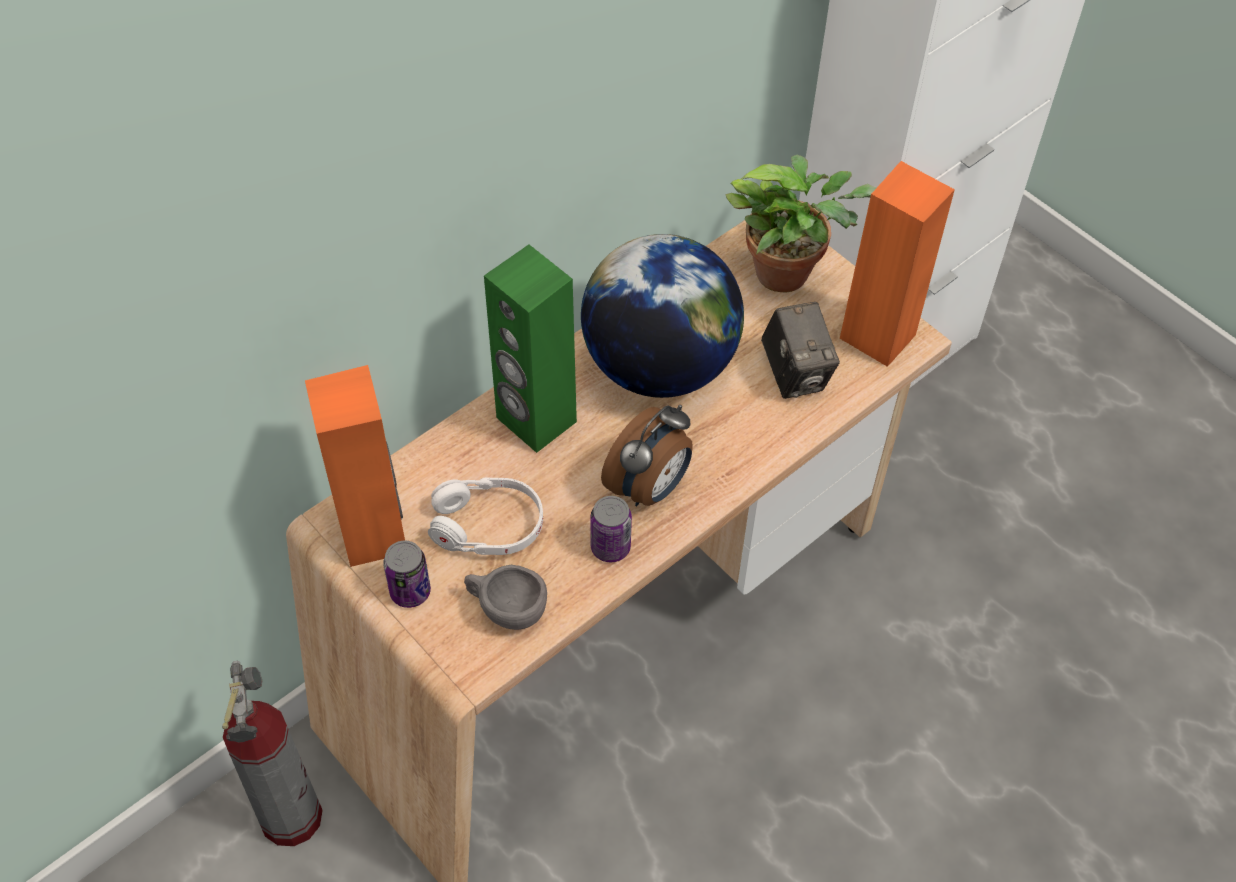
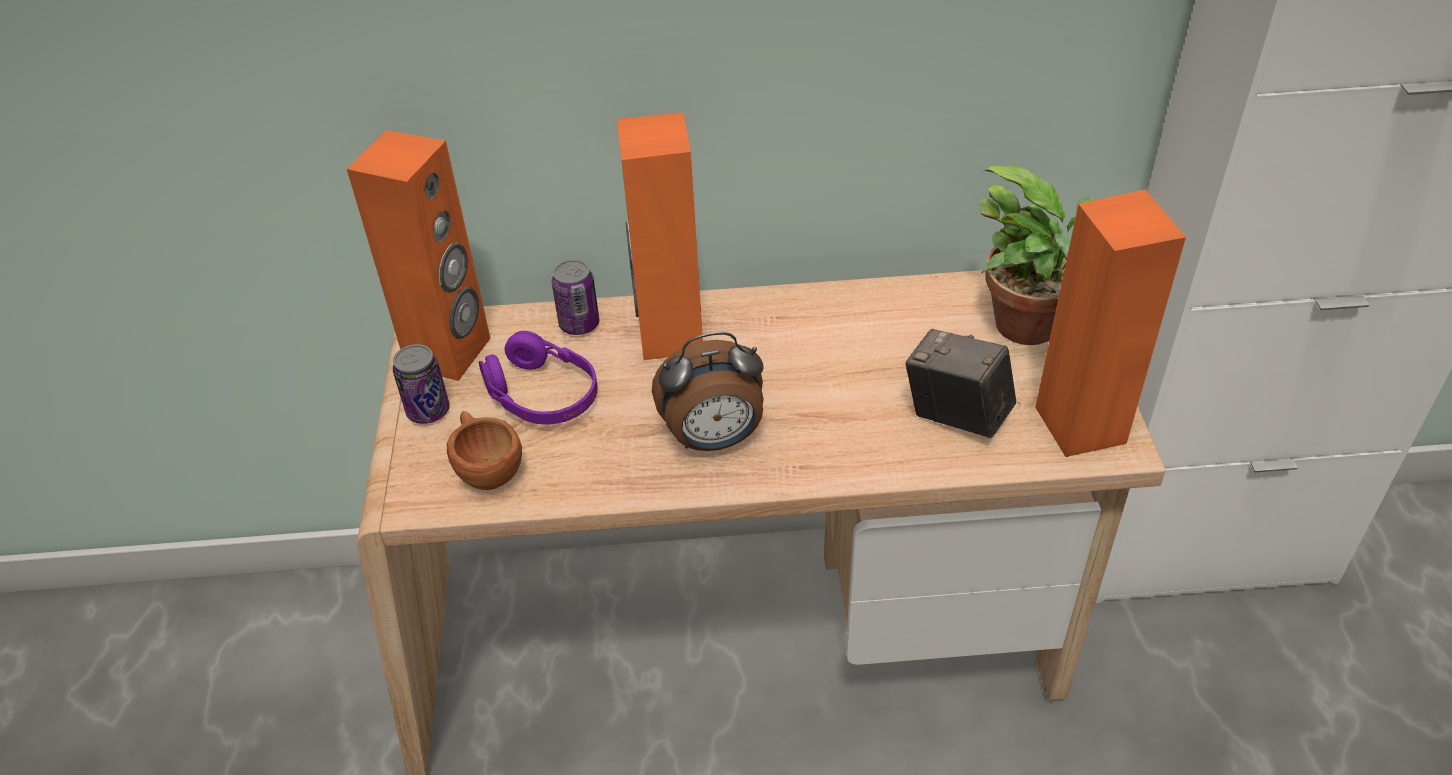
camera: 40 degrees right, 10 degrees down
(291, 816) = (360, 627): fire extinguisher -> none
(487, 526) = (542, 395): white headphones -> purple headphones
(505, 609) = (486, 468): grey cup -> brown cup
(535, 420) = (669, 335): green speaker -> orange speaker
(610, 547) = (627, 469): can -> can (579, 324)
(659, 366) = (825, 346): globe -> none
(795, 374) = (956, 416): camera -> camera turned 105 degrees clockwise

